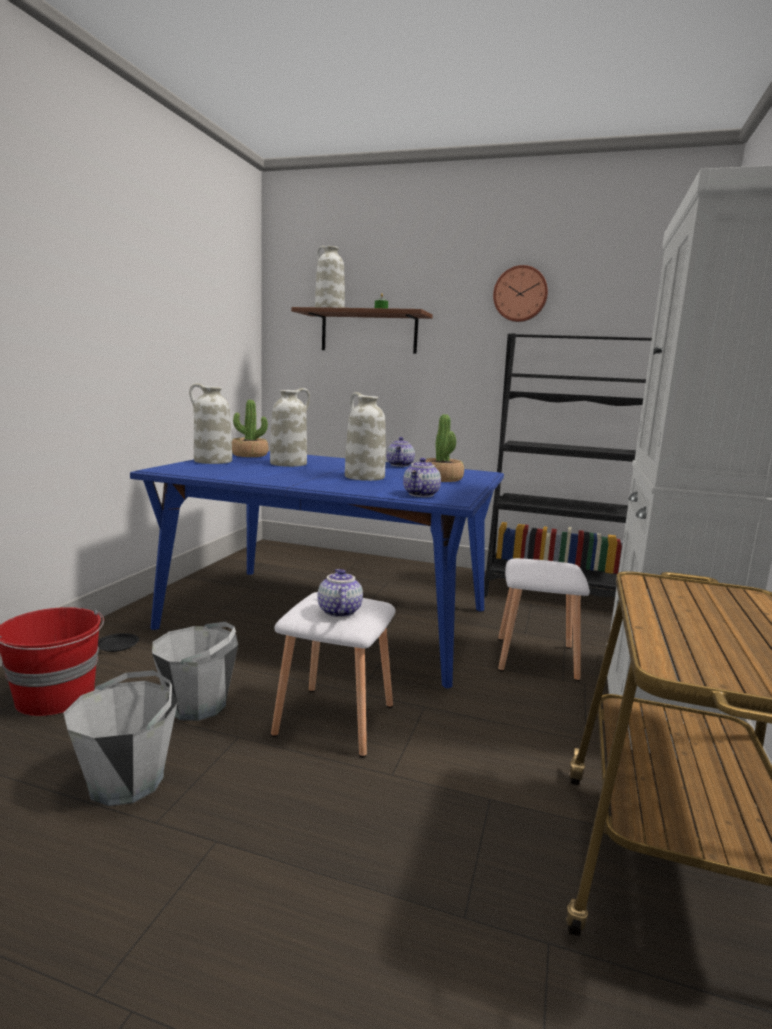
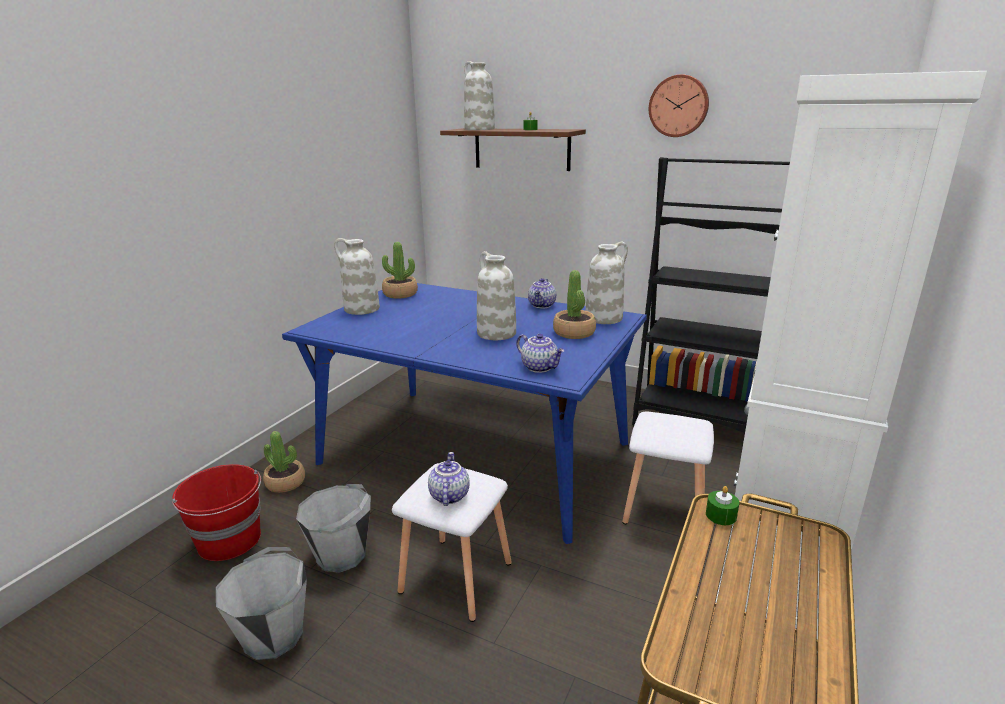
camera: 10 degrees right, 10 degrees up
(117, 645) = (285, 482): black plate -> potted plant
(289, 464) = (432, 309): white vase -> white vase (604, 318)
(422, 495) = (540, 367): teapot -> teapot turned 75 degrees counterclockwise
(649, 584) = (721, 515): none -> green candle

